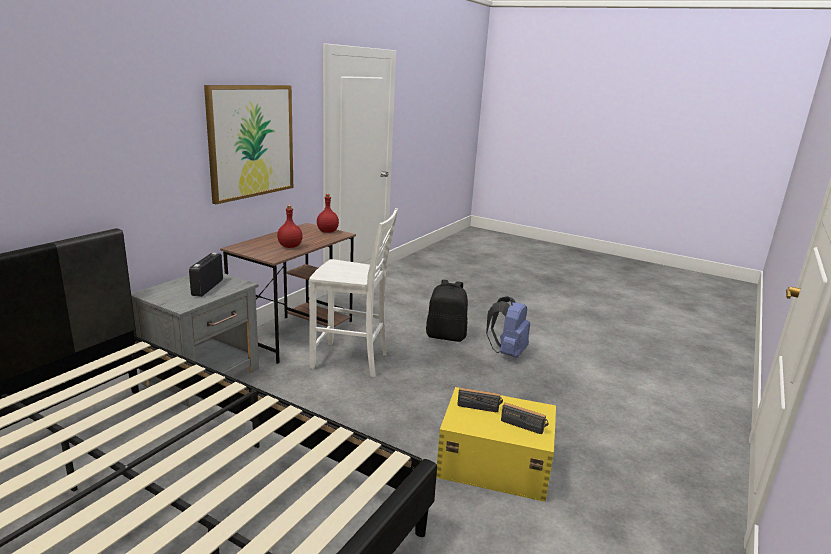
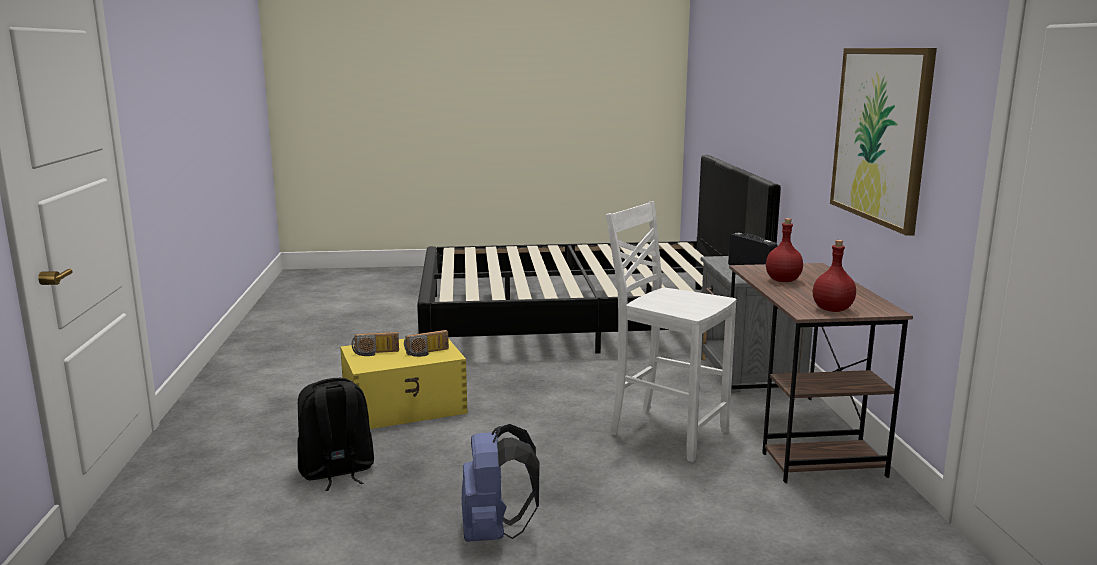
camera: 145 degrees right, 5 degrees down
(351, 361) = (666, 432): white chair -> white chair turned 60 degrees clockwise
(446, 336) = (621, 521): black backpack -> black backpack (336, 472)

